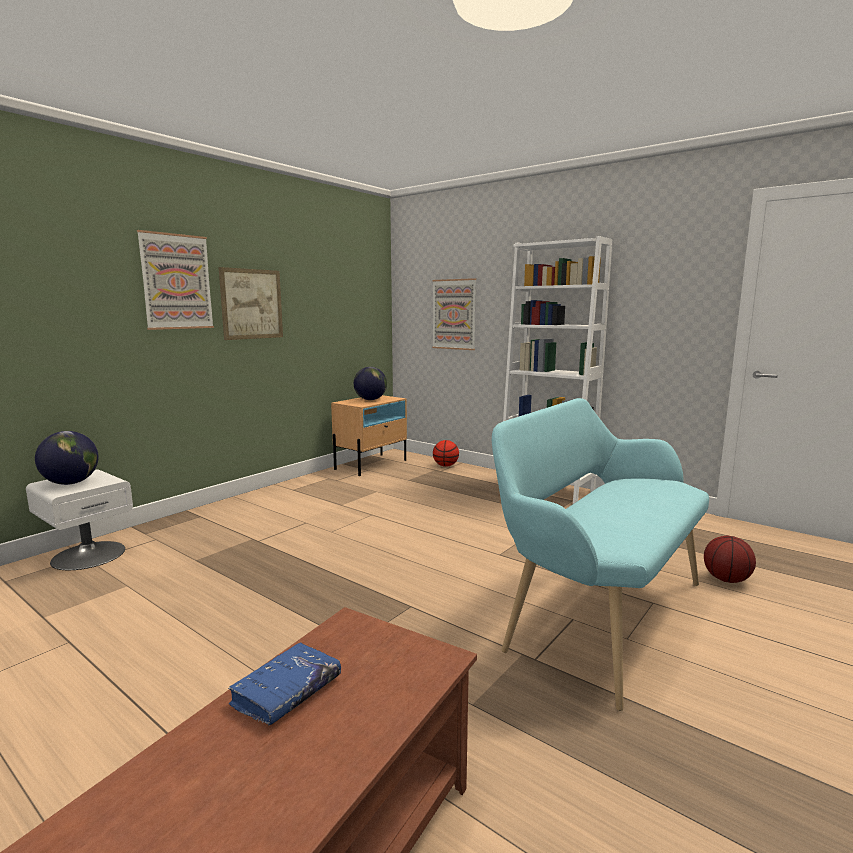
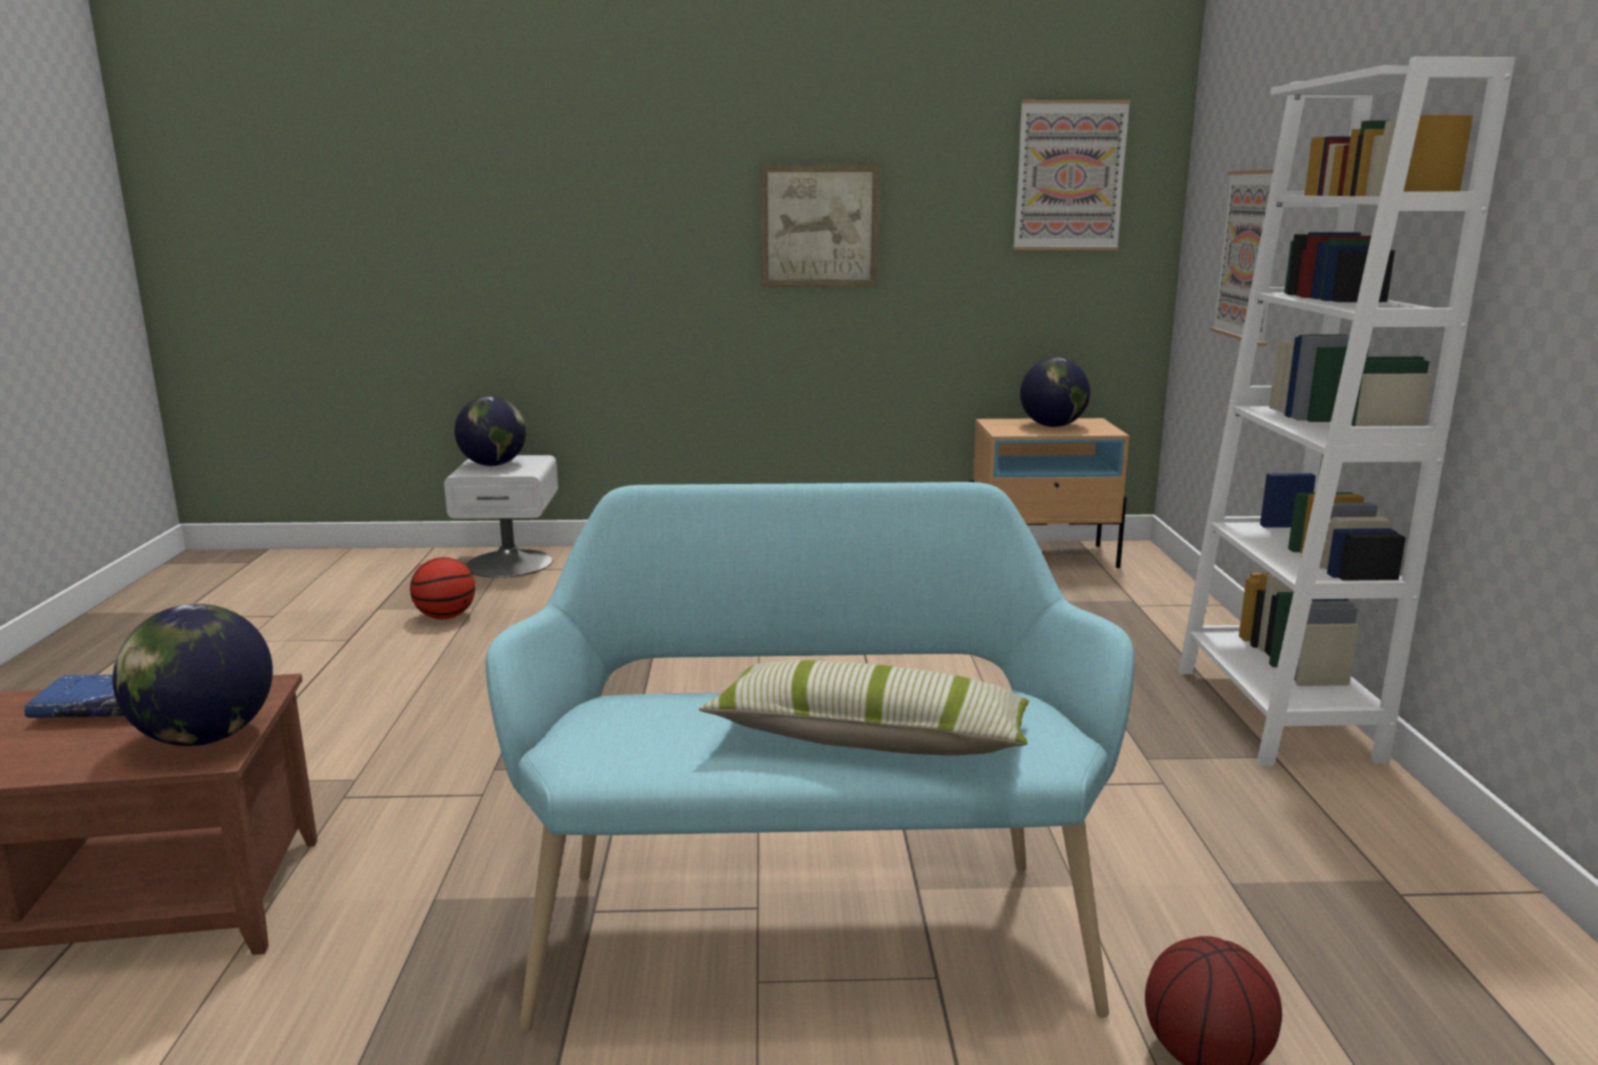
camera: 50 degrees right, 5 degrees up
(176, 282) = (686, 192): picture -> picture (1069, 176)
(410, 656) = (206, 738): none -> globe
(445, 466) = (1171, 600): basketball -> basketball (445, 617)
(651, 503) = (869, 739): none -> pillow

